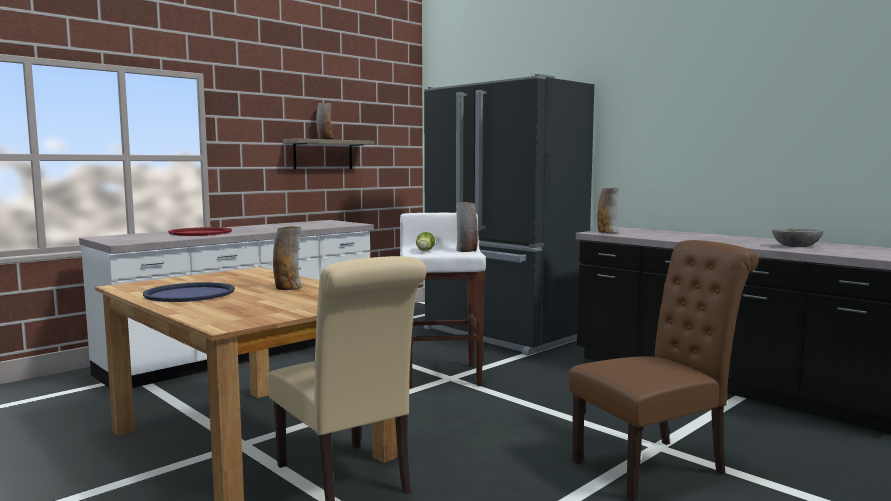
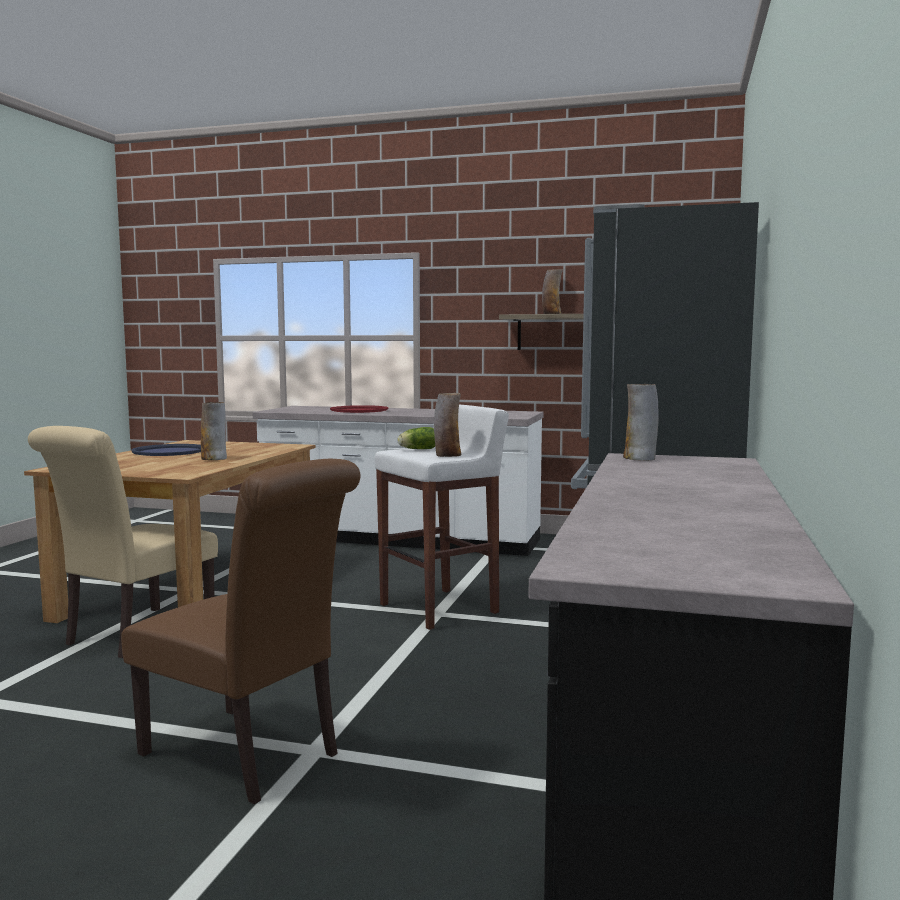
camera: 60 degrees right, 0 degrees up
(796, 246) = (661, 521): grey bowl -> none

